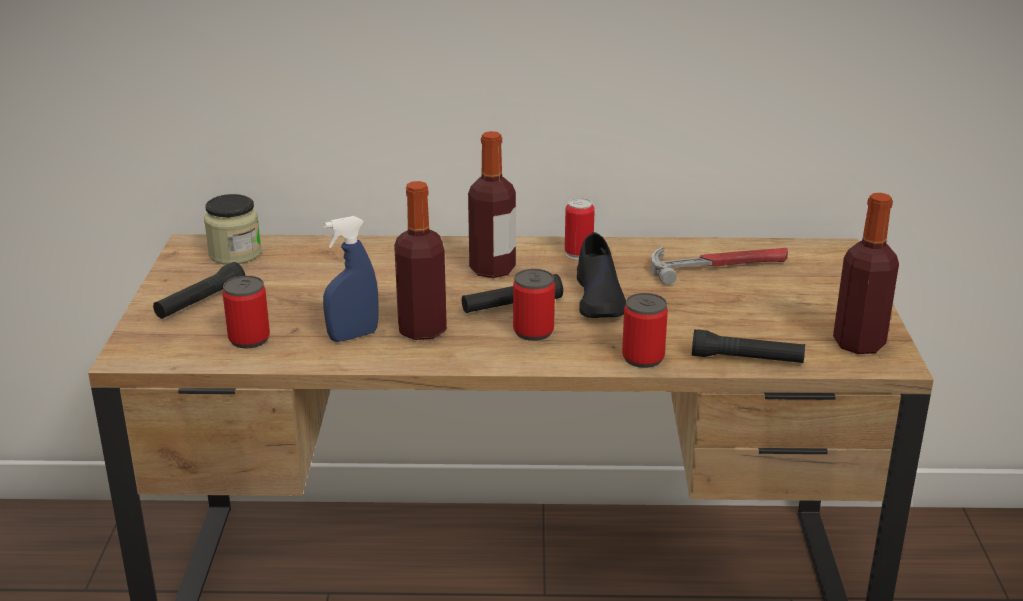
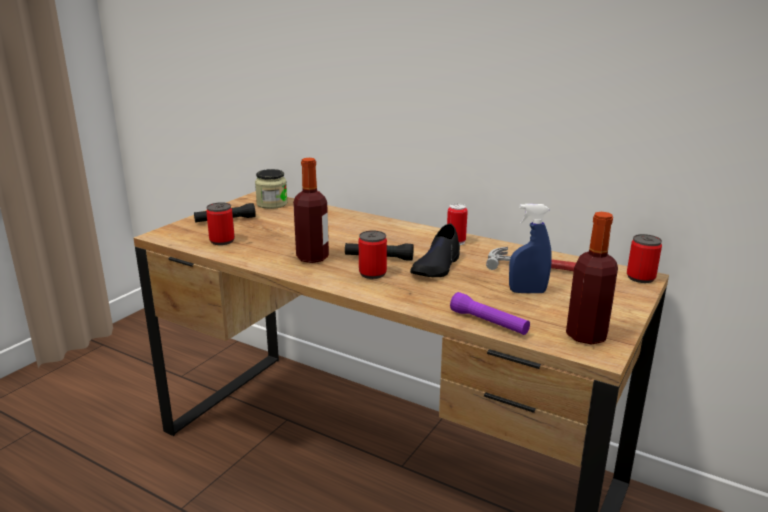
camera: 30 degrees right, 5 degrees down
(353, 336) = (273, 252): blue spray bottle -> blue spray bottle (527, 291)
(492, 269) = (393, 238): bottle -> none
(643, 358) = (419, 304): can -> can (640, 277)
(747, 359) = (488, 323): black flashlight -> purple flashlight

